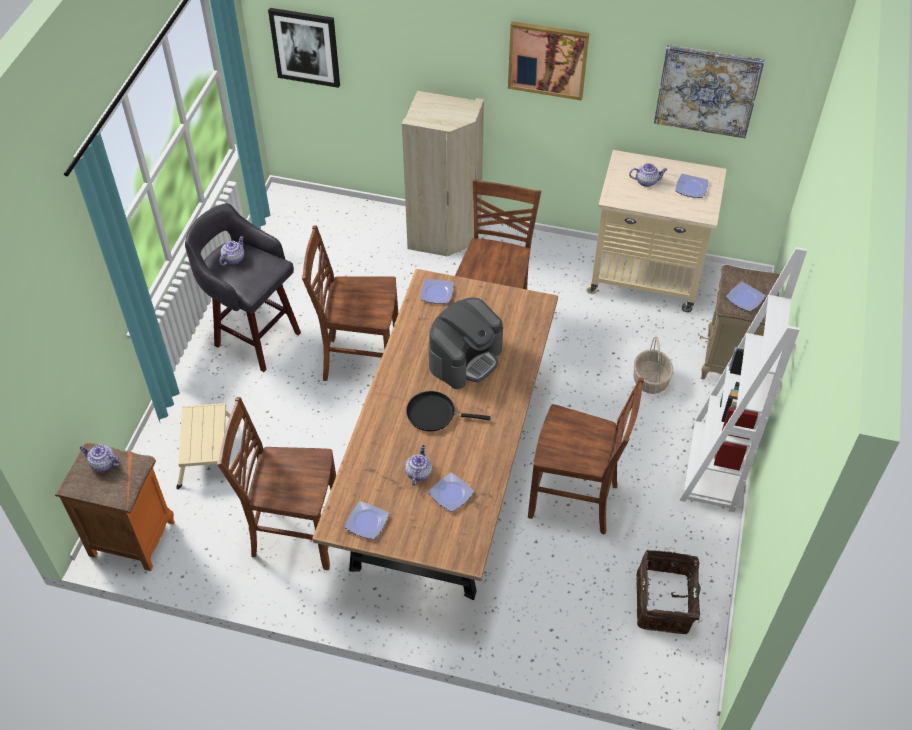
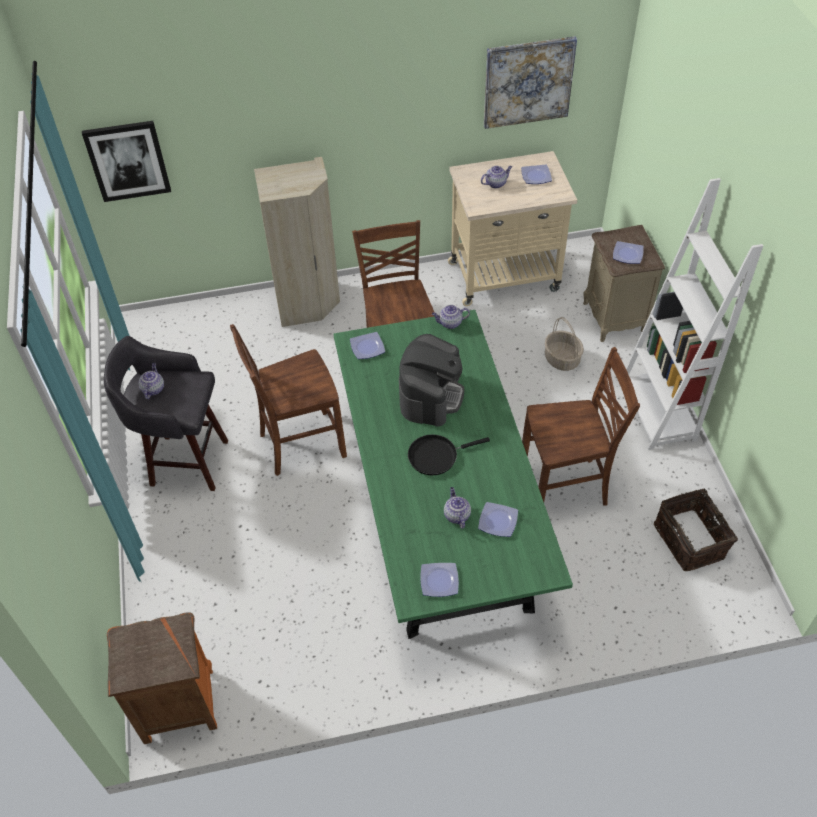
camera: 25 degrees left, 0 degrees up
(102, 464) = (141, 642): teapot -> teapot (450, 323)
(208, 452) = (205, 589): beige step ladder -> none
(294, 534) = (336, 628): brown chair -> none
(445, 474) = (440, 512): brown dining table -> green dining table
(547, 59) = (376, 98): picture -> none

